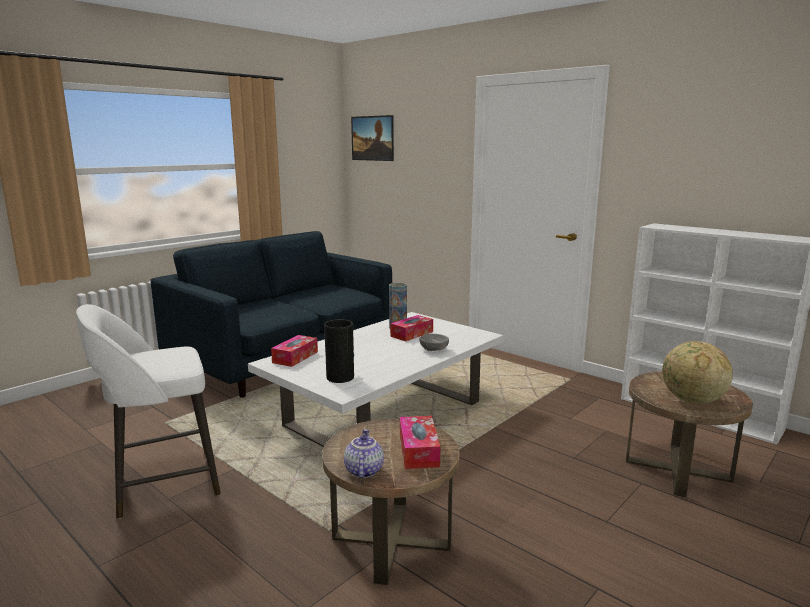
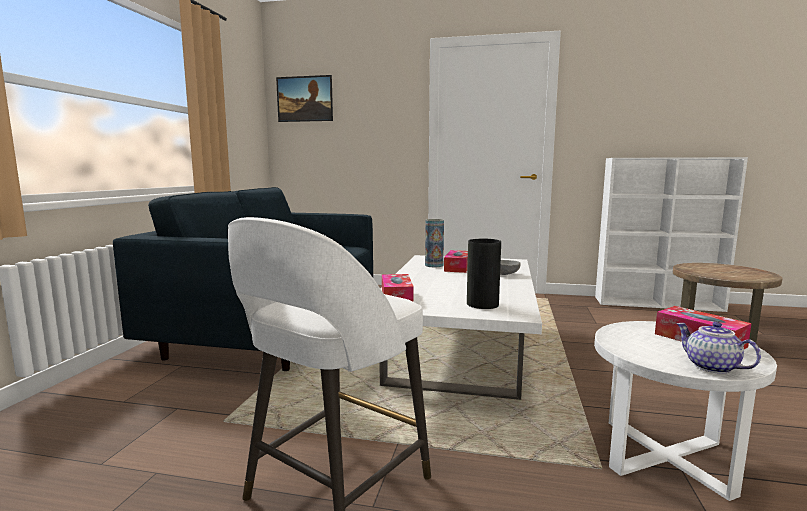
camera: 30 degrees left, 5 degrees down
(391, 541) = (666, 455): brown side table -> white side table
(692, 401) = (741, 275): globe -> none

